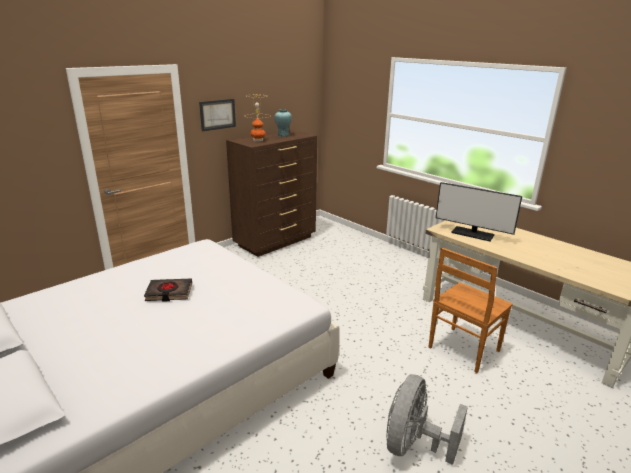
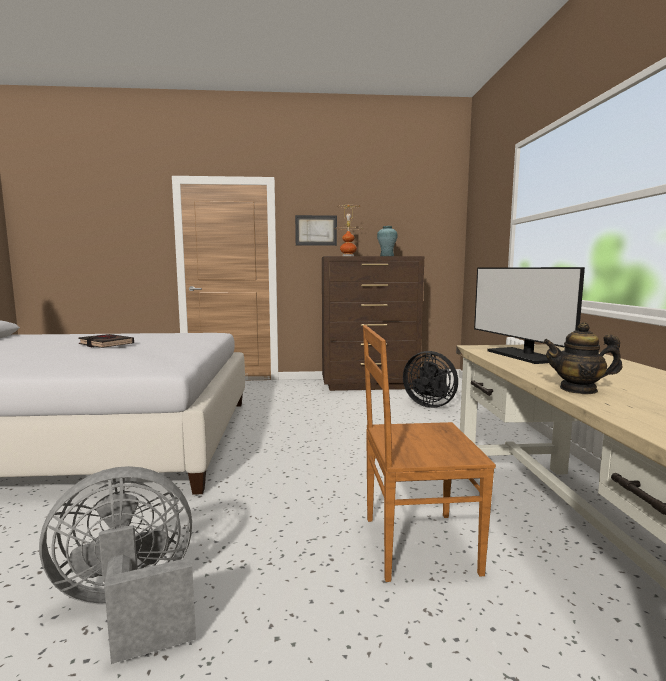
camera: 40 degrees right, 15 degrees down
(341, 250) = (430, 404): none -> black fan
(537, 261) = (578, 389): none -> teapot

